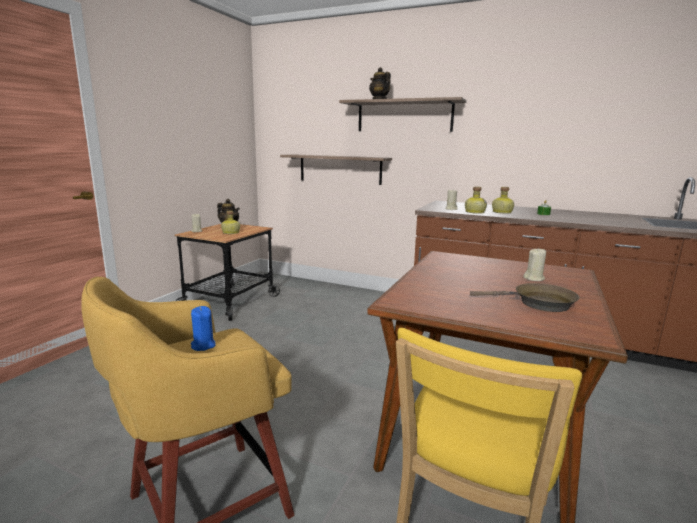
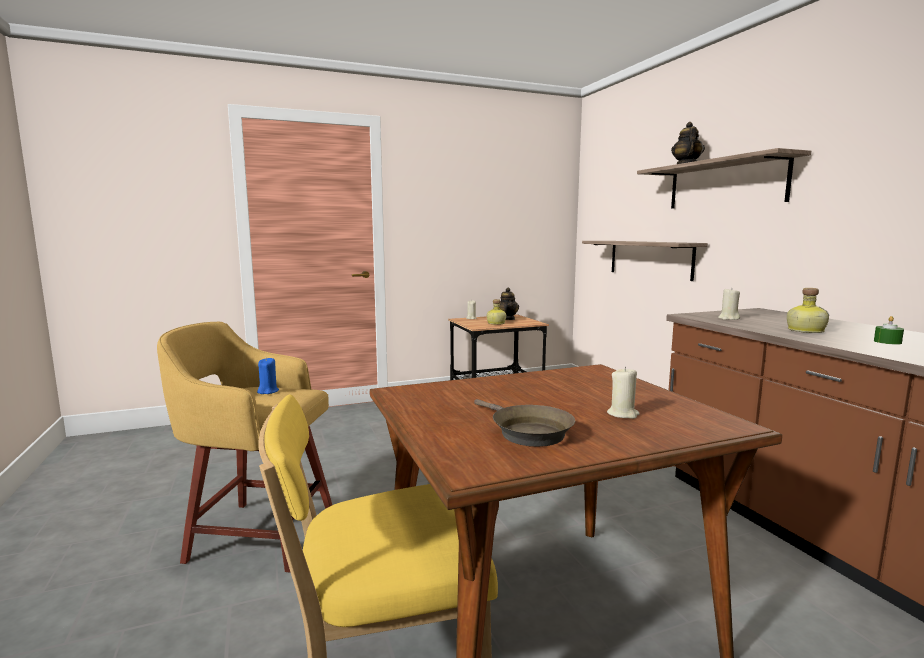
camera: 45 degrees right, 5 degrees down
(474, 212) = (751, 325): bottle -> none

